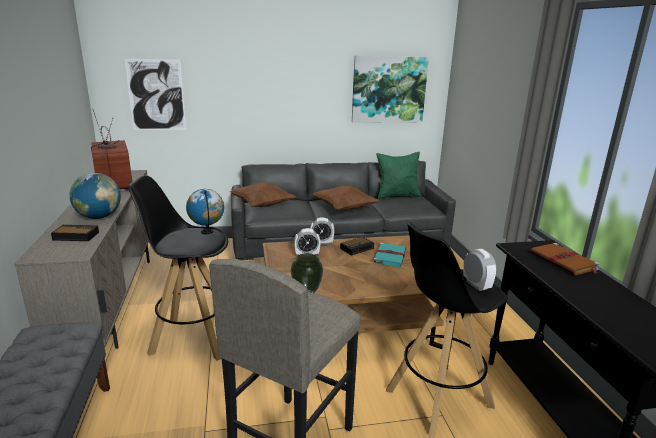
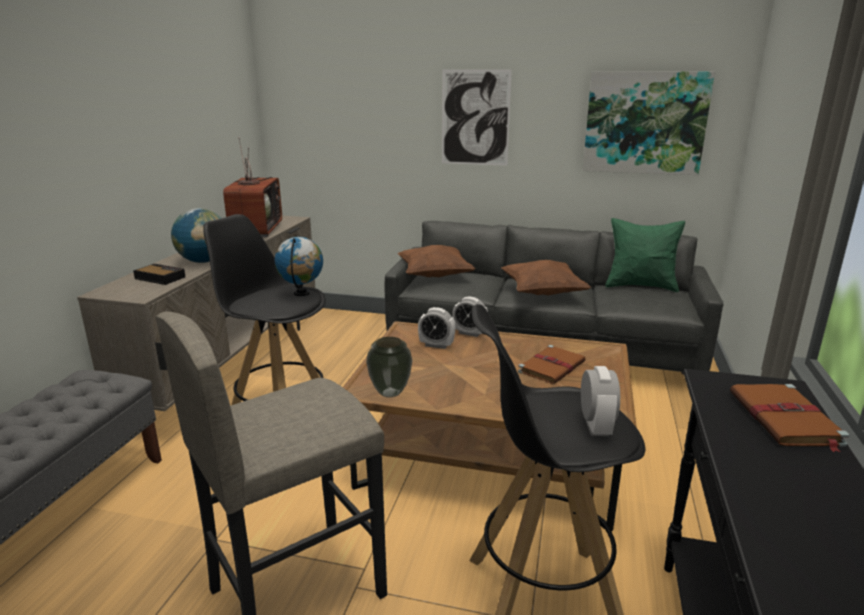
camera: 25 degrees right, 0 degrees up
(156, 95) = (330, 126): picture -> picture (475, 118)
(357, 248) = (514, 348): alarm clock -> none
(390, 256) = (552, 366): turquoise book -> brown book

